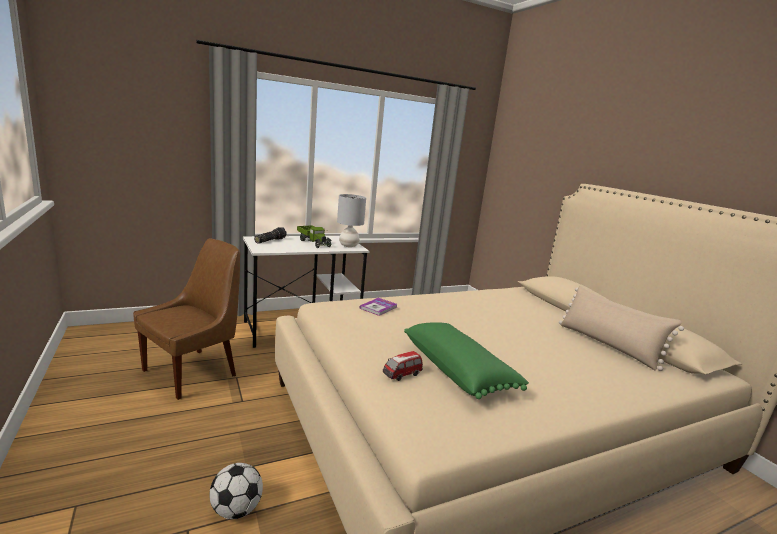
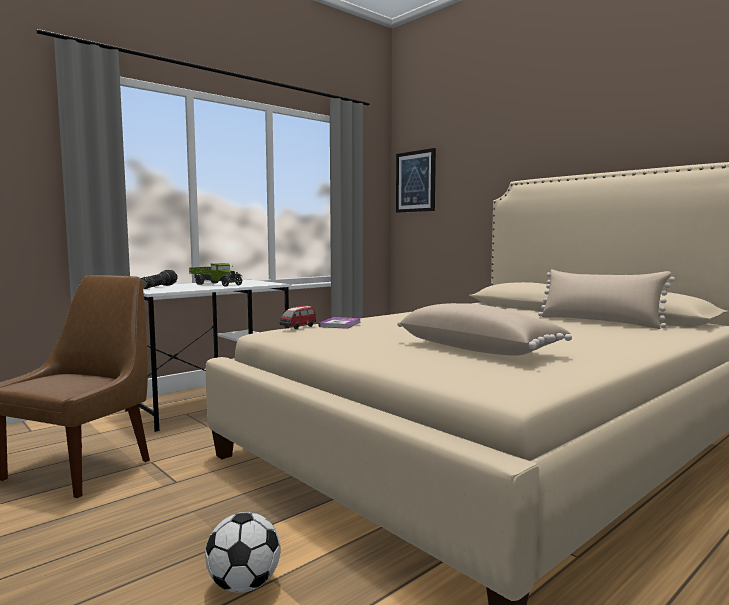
camera: 15 degrees left, 10 degrees down
(348, 245) = (261, 283): grey table lamp -> none
(402, 375) = (424, 358): toy car -> toy car (298, 327)
(458, 371) = (479, 349): green pillow -> beige pillow
(508, 161) = (416, 181): none -> picture

